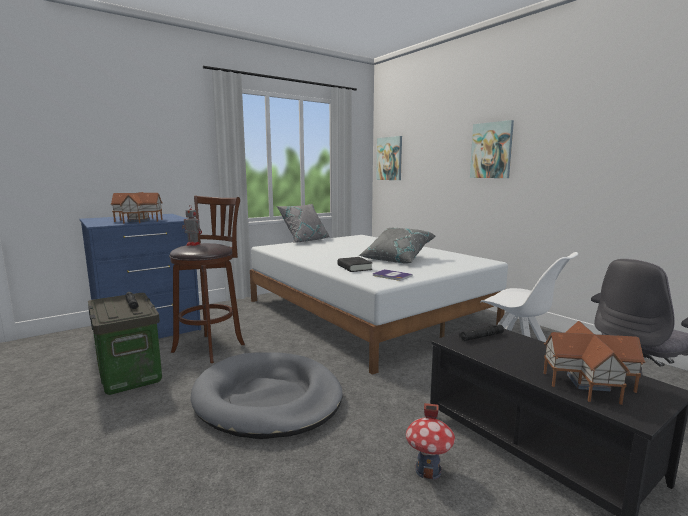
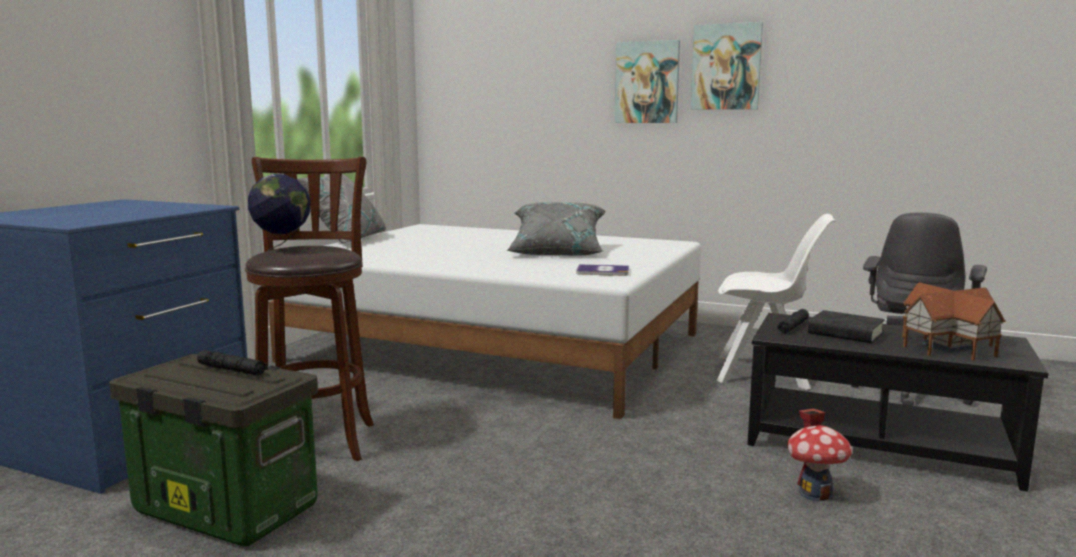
camera: 30 degrees left, 0 degrees up
(138, 220) = (125, 213): toy house -> none
(192, 244) = (282, 250): toy robot -> globe
(268, 398) = (527, 480): grey dog bed -> none
(354, 267) = (527, 268): black book -> black book (845, 333)
(389, 158) = (455, 92): picture -> picture (726, 67)

